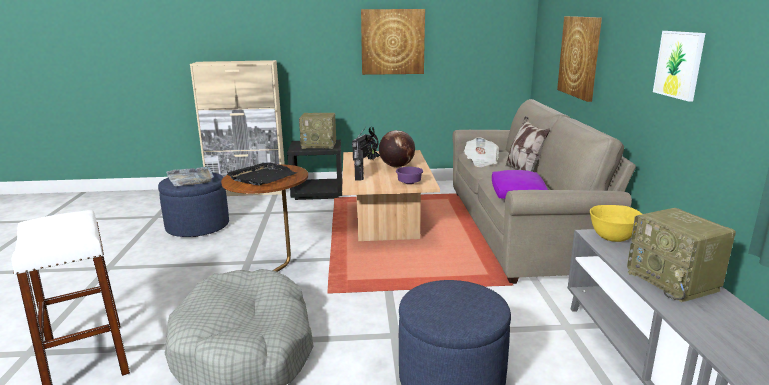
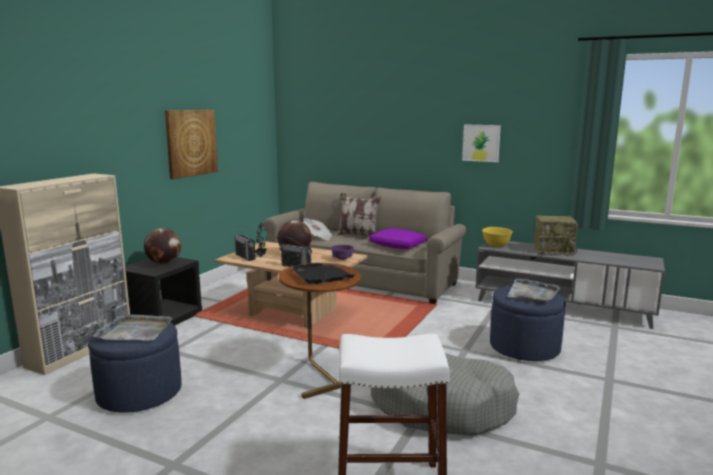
camera: 60 degrees left, 5 degrees down
(319, 145) = (164, 263): radio -> globe
(459, 305) = (533, 293): none -> grey tray
(580, 57) = (361, 144): picture -> none

